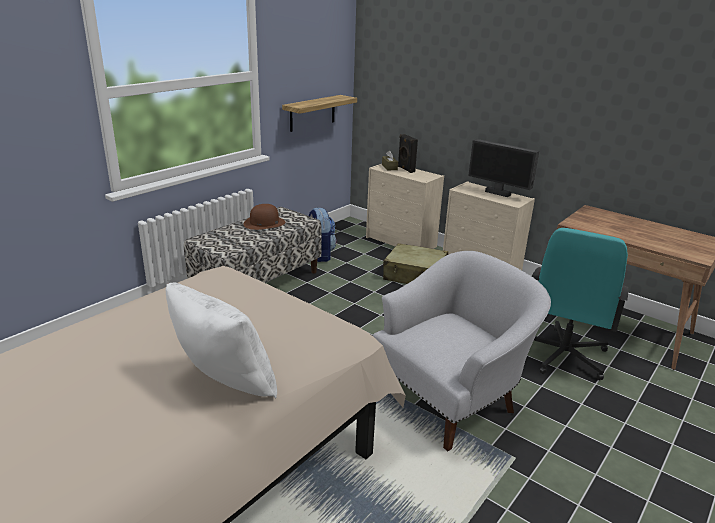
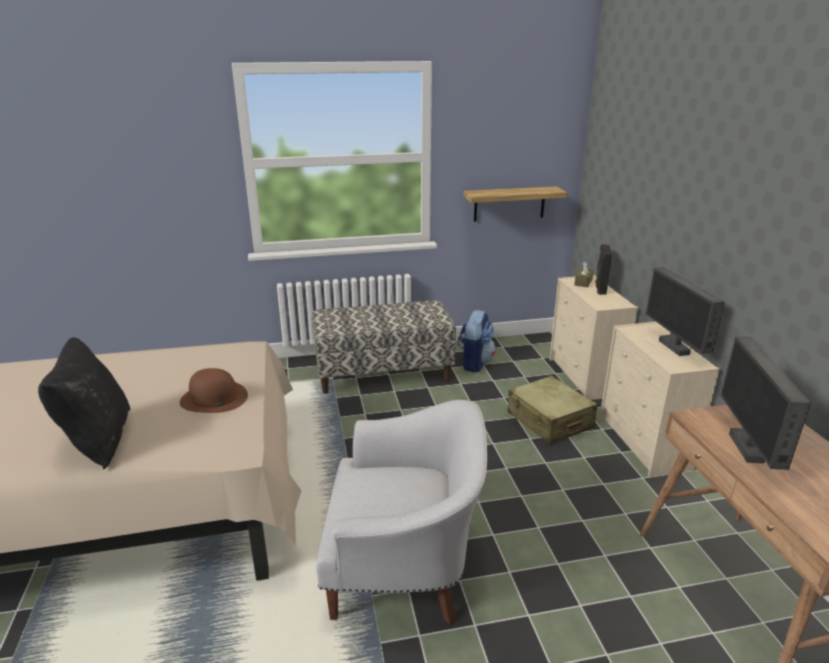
camera: 40 degrees right, 0 degrees up
(224, 383) = (98, 440): white pillow -> black pillow
(264, 223) = (398, 312): brown hat -> brown hat (213, 398)
(562, 355) = (610, 594): turquoise office chair -> none
(613, 230) = (747, 448): none -> monitor

